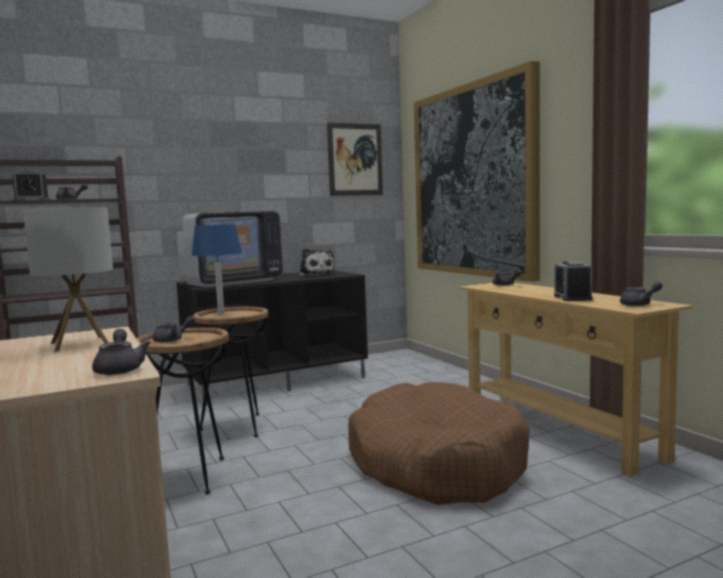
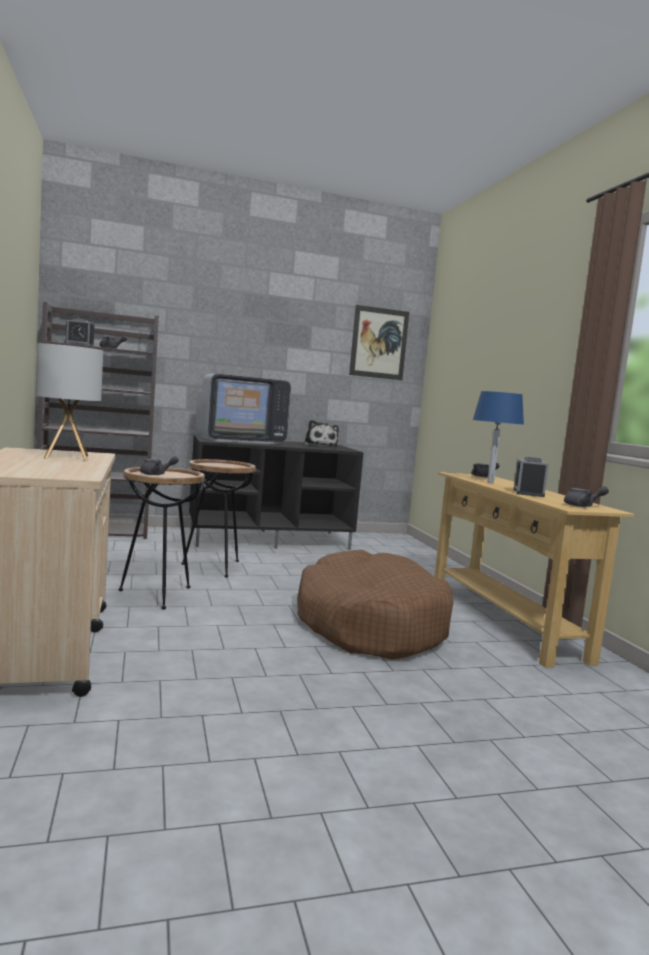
camera: 10 degrees right, 0 degrees up
(120, 369) = (77, 473): grey teapot -> none
(221, 314) = (215, 464): blue table lamp -> blue table lamp (490, 482)
(473, 181) = (481, 375): picture -> none

